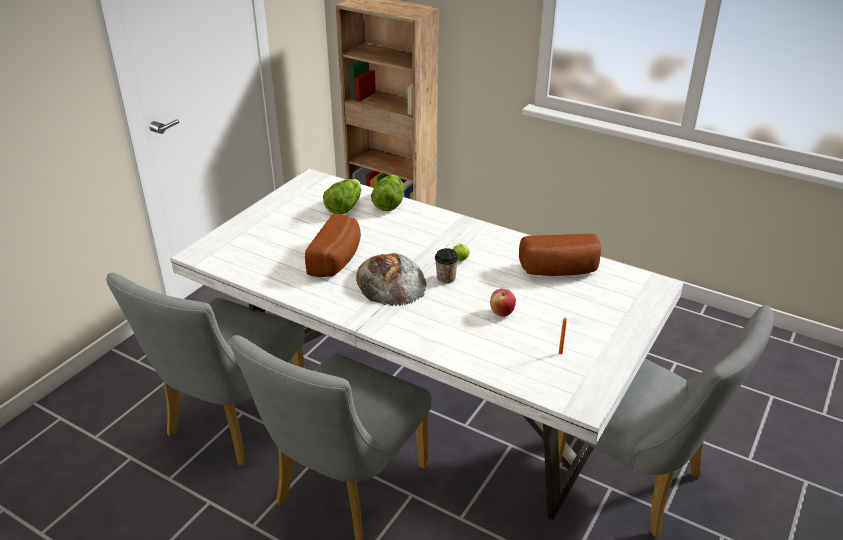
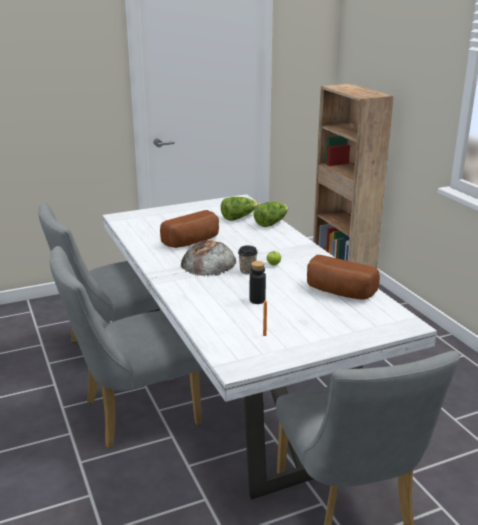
camera: 35 degrees right, 10 degrees down
(502, 313) = (257, 300): apple -> black bottle

